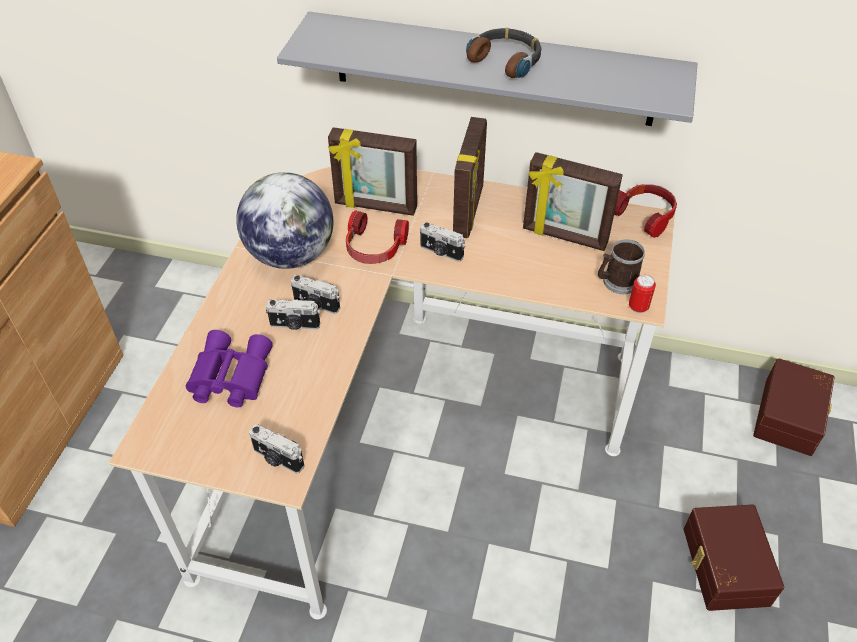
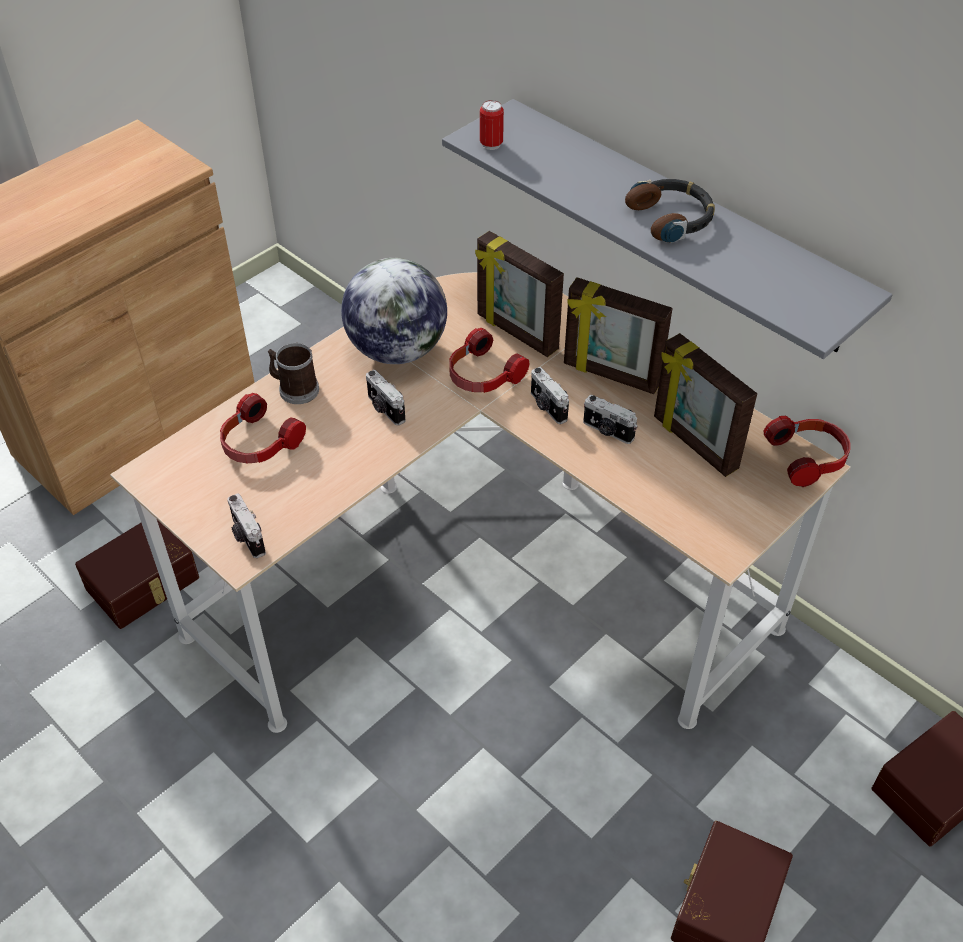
camera: 30 degrees right, 0 degrees up
(123, 554) = (144, 584): none -> brown storage box
(229, 377) = (258, 443): purple binoculars -> headphones
(294, 325) = (351, 420): camera -> camera (607, 431)
(469, 211) = (610, 375): picture frame -> picture frame turned 75 degrees clockwise
(616, 282) = (713, 516): mug -> mug (294, 389)
(638, 307) = (714, 553): can -> can (491, 144)

